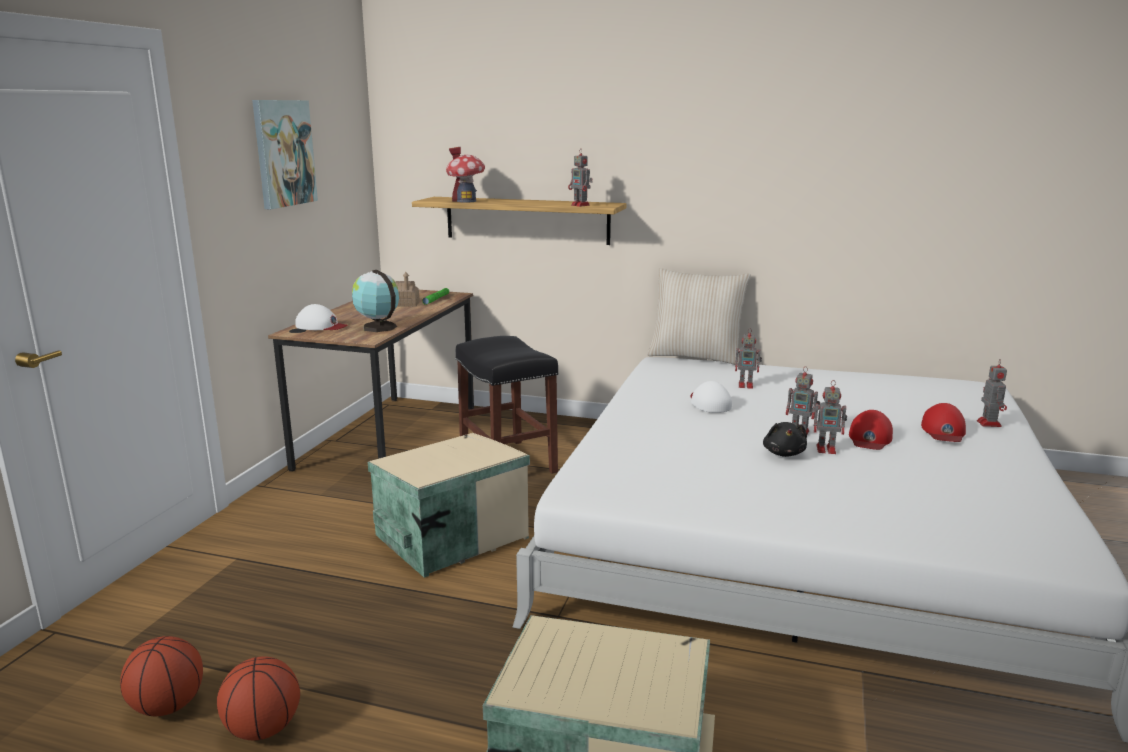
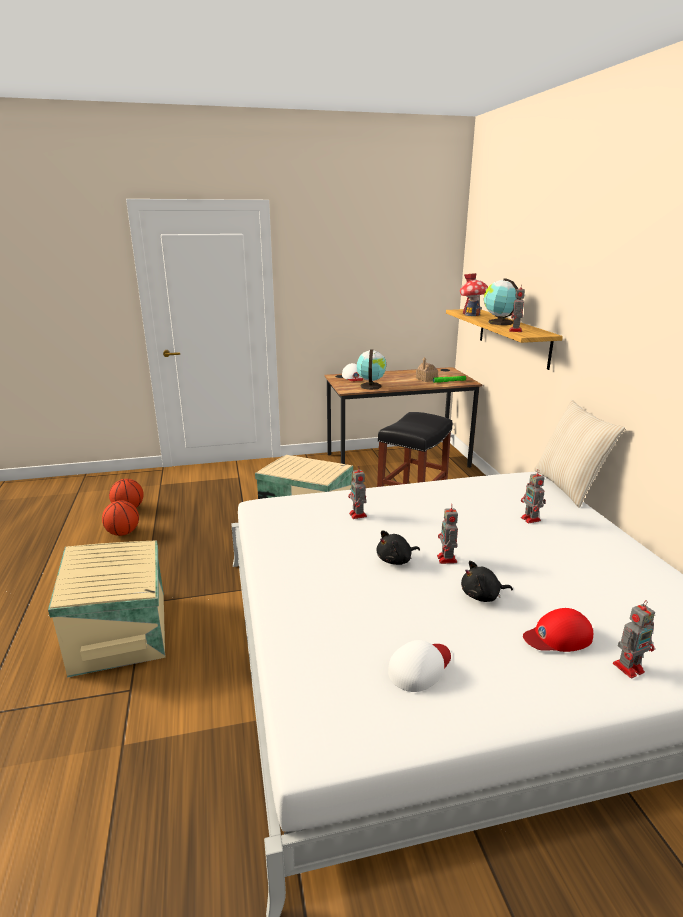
camera: 60 degrees right, 5 degrees up
(283, 153) = (361, 269): picture -> none
(530, 202) = (499, 322): none -> globe
(709, 403) = (462, 512): white cap -> white cap (420, 667)
(827, 449) = (426, 577): toy robot -> toy robot (358, 515)
(870, 438) = (482, 596): red cap -> black plush toy

